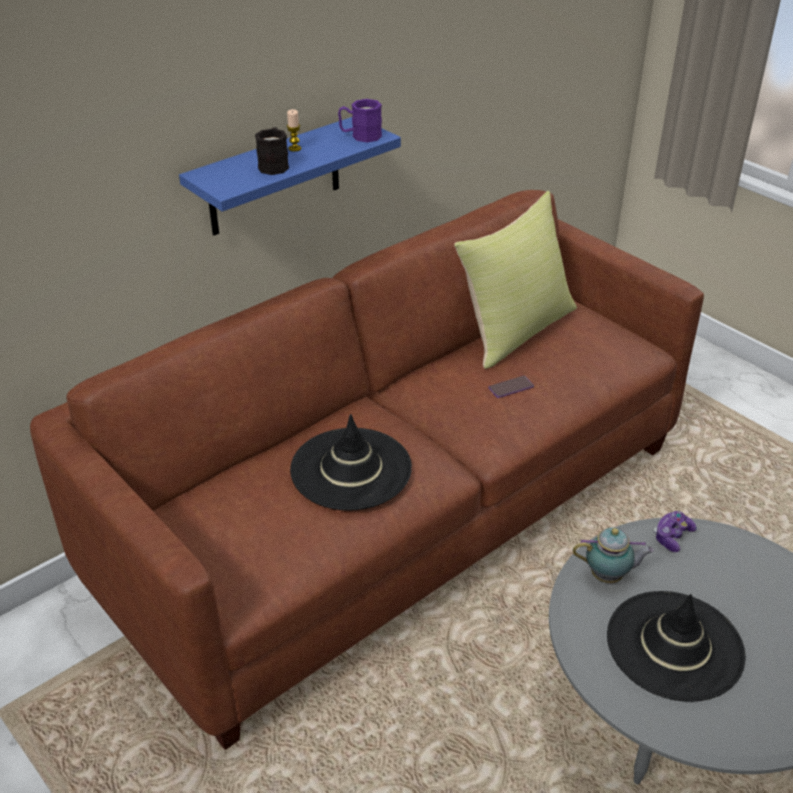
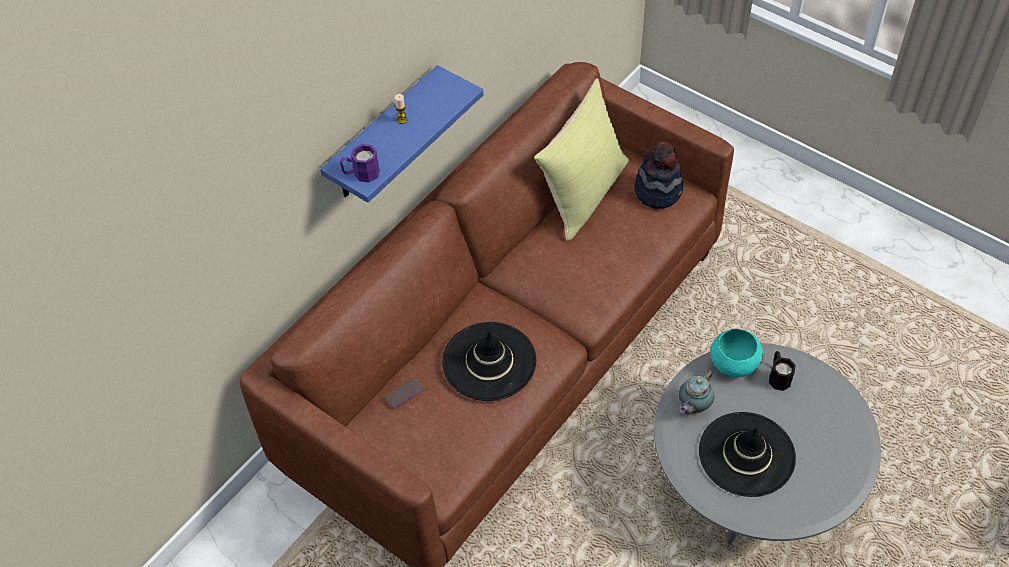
camera: 10 degrees left, 15 degrees up
(274, 165) = (393, 144): black mug -> black mug (778, 376)
(360, 136) = (450, 94): purple mug -> purple mug (361, 174)
(511, 387) = (592, 257): phone -> phone (405, 393)
(606, 338) = (658, 190): none -> hat
(609, 576) = (693, 407): teapot -> teapot turned 135 degrees clockwise
(672, 536) = (733, 363): game controller -> turquoise bowl

